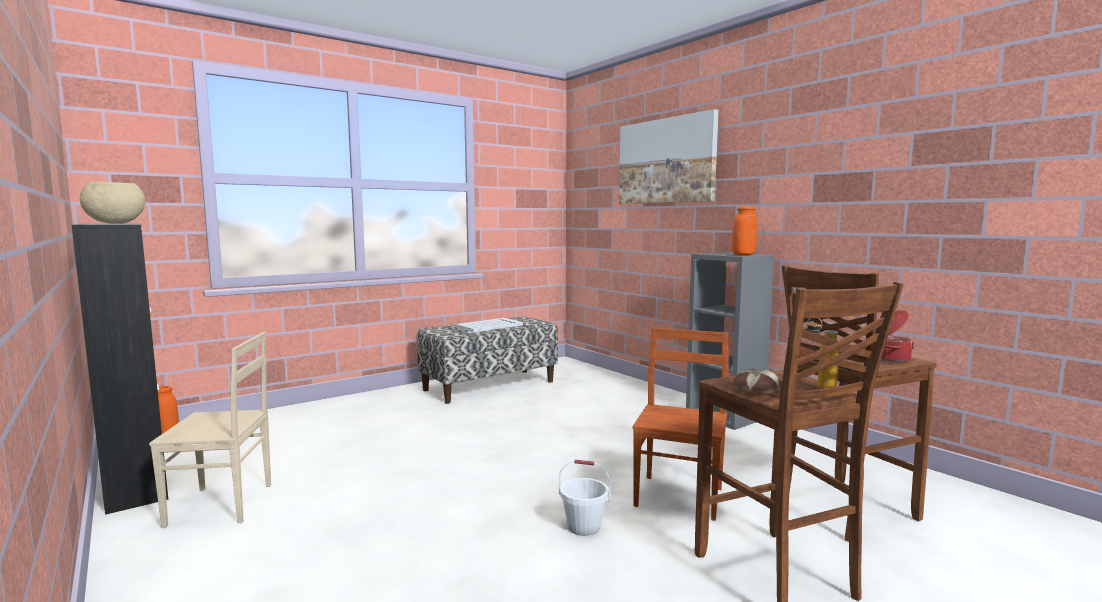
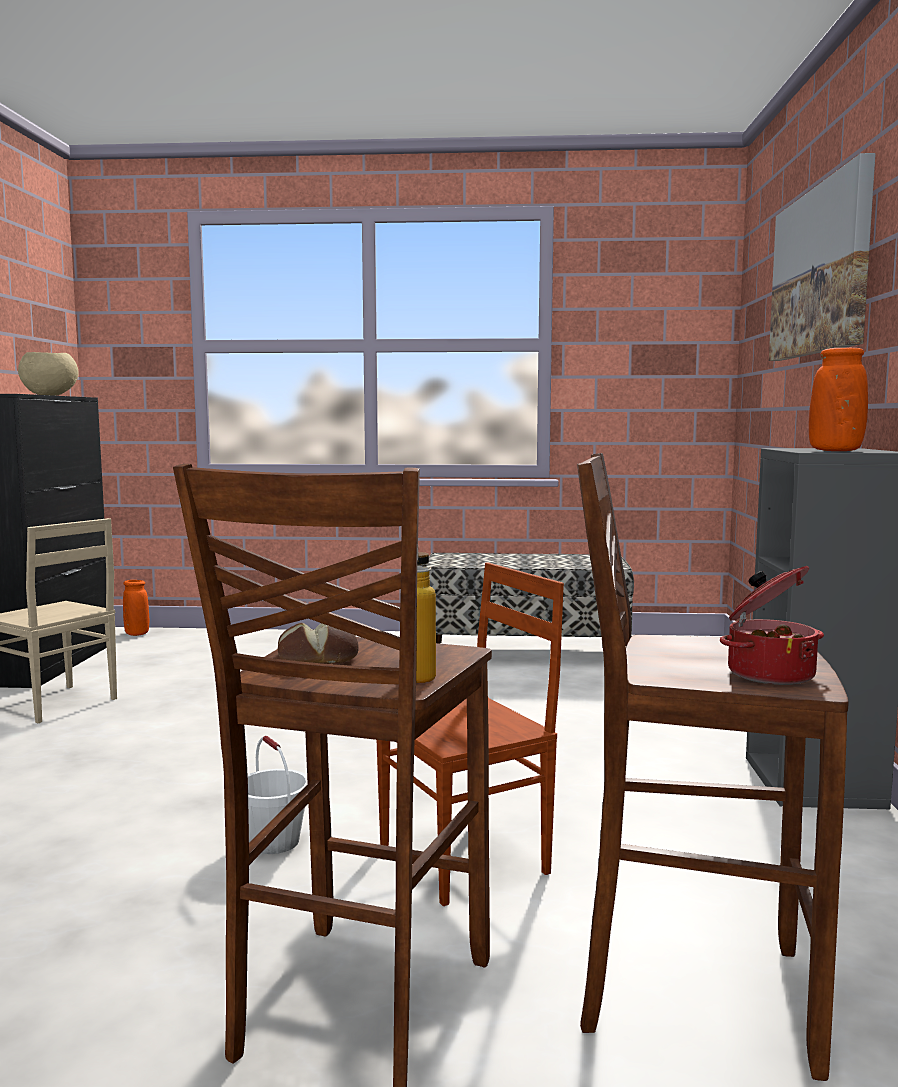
camera: 40 degrees right, 0 degrees up
(490, 326) = (529, 560): white tray -> none

